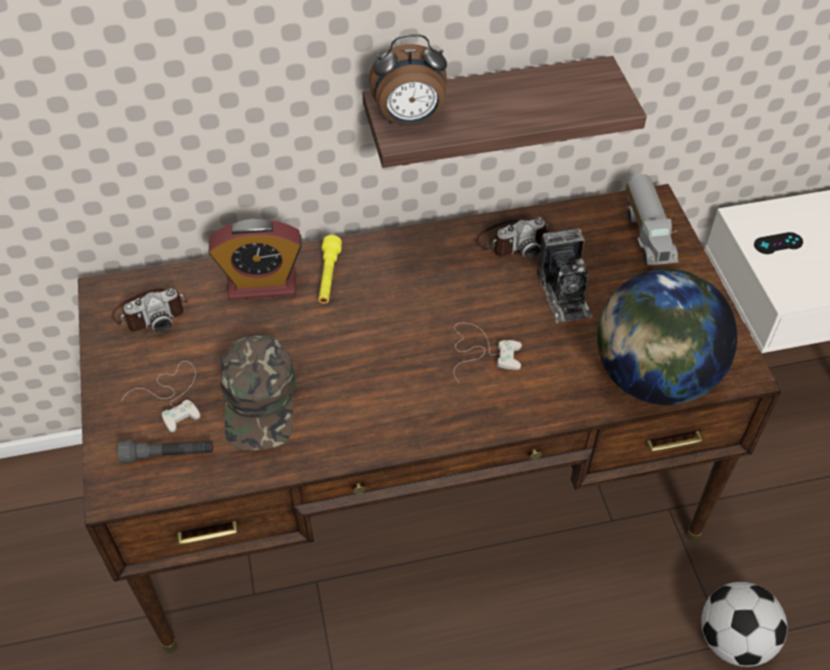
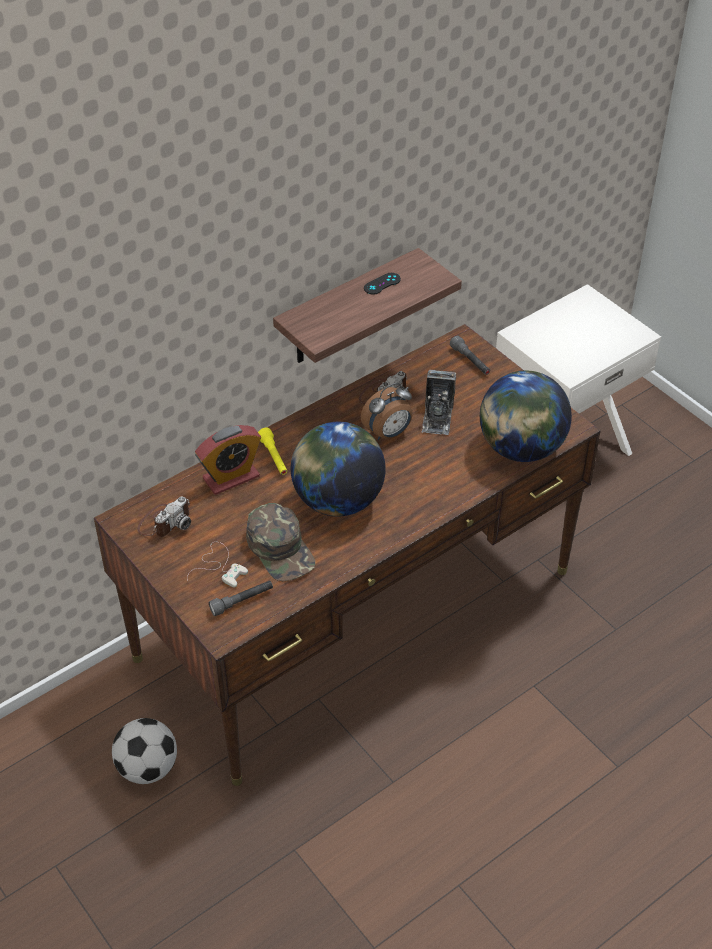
camera: 25 degrees left, 5 degrees down
(370, 362) = (337, 500): none -> globe
(410, 120) = (317, 327): alarm clock -> alarm clock (388, 433)
(481, 351) = (405, 469): white game controller -> none
(564, 294) = (437, 416): camera -> camera turned 45 degrees clockwise
(648, 234) = (470, 361): toy truck -> grey flashlight
(734, 640) = (619, 624): football -> football (148, 768)
(778, 243) = (548, 343): black game controller -> black game controller (382, 284)

